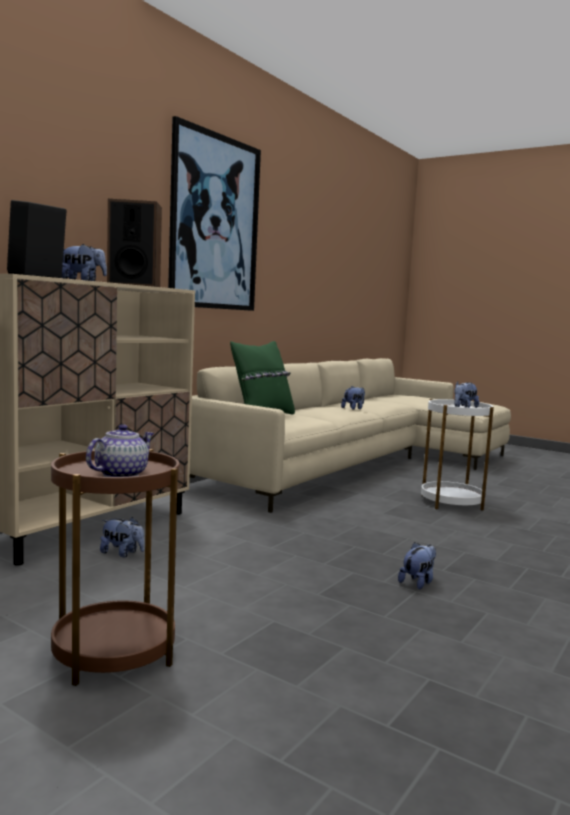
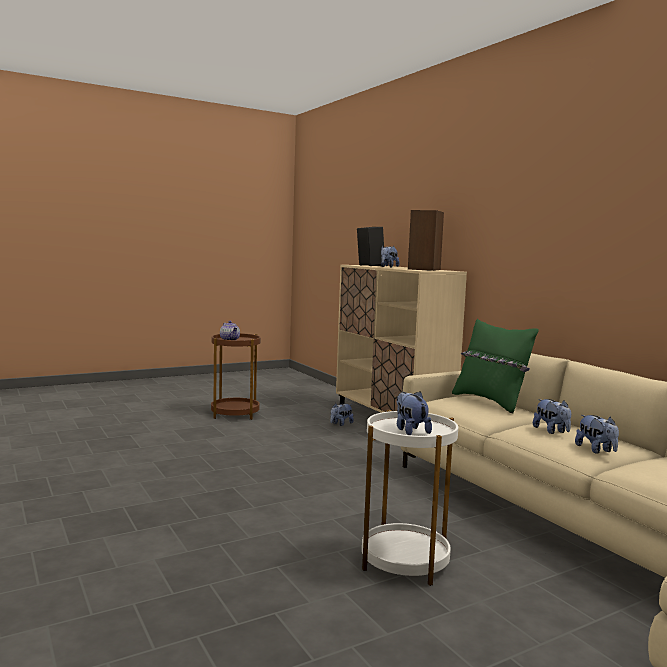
camera: 115 degrees right, 0 degrees up
(215, 223) = (545, 203): picture -> none
(418, 582) = (224, 474): plush toy -> plush toy (551, 431)

